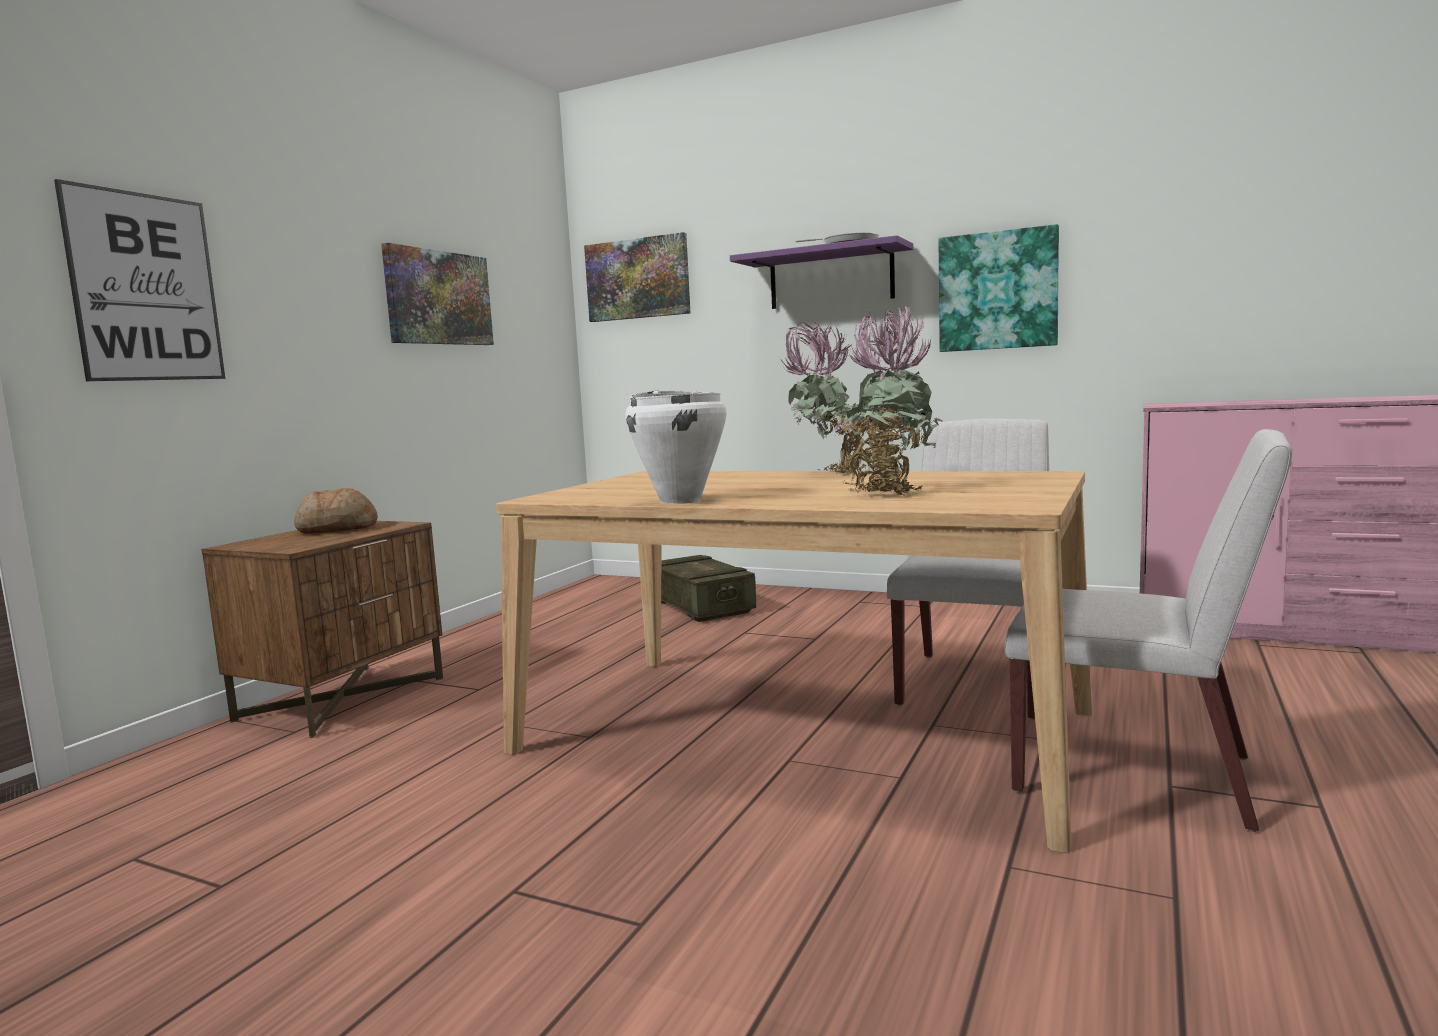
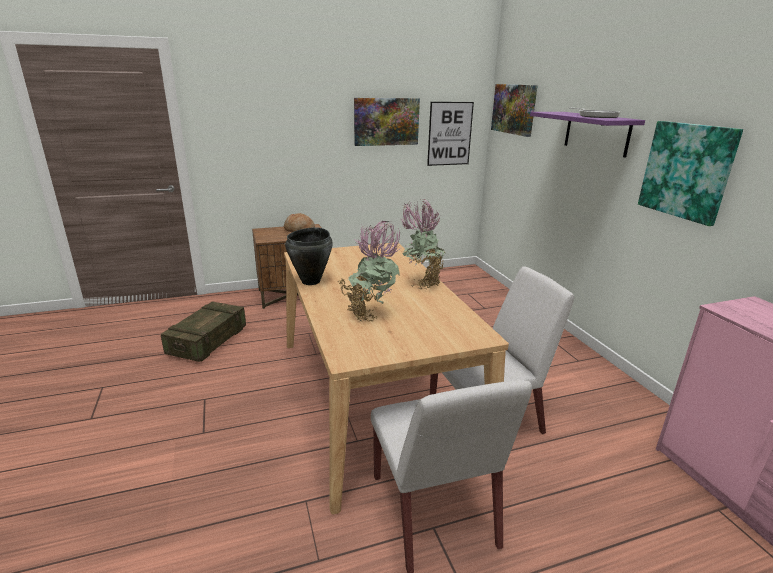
camera: 45 degrees right, 15 degrees up
(145, 287) = (238, 129): picture -> picture (449, 134)
(681, 501) = (311, 281): white cooking pot -> black cooking pot
(701, 606) = (476, 306): crate -> crate (208, 342)

